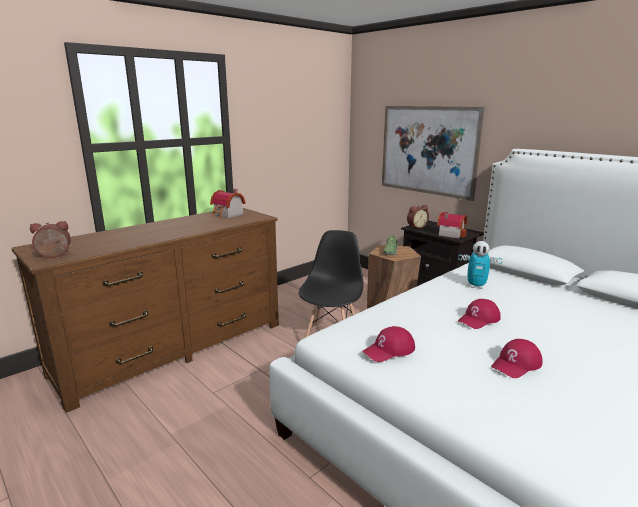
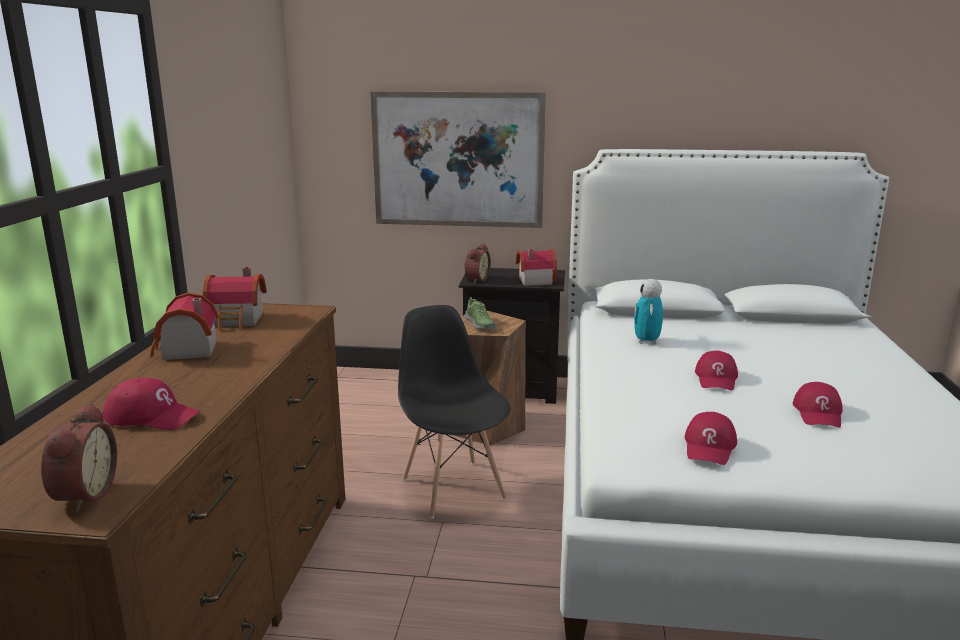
camera: 40 degrees left, 0 degrees up
(54, 256) = (82, 495): alarm clock -> alarm clock turned 150 degrees clockwise
(124, 239) = (152, 416): none -> red cap
(184, 221) = (185, 351): none -> toy house
(476, 286) = (646, 341): toy robot -> toy robot turned 120 degrees clockwise

